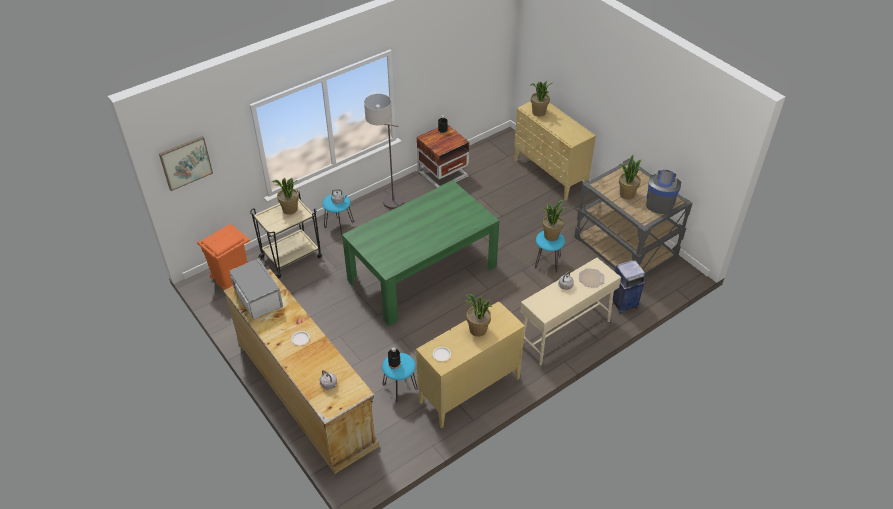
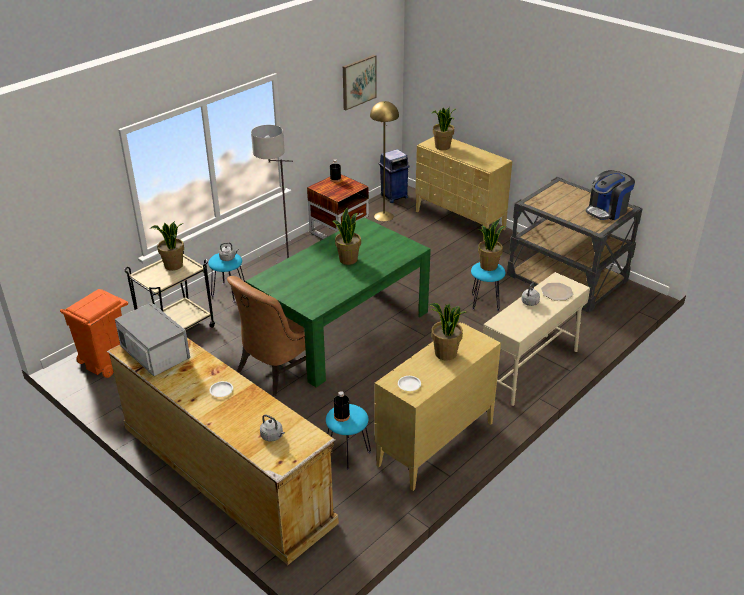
camera: 10 degrees left, 10 degrees down
(185, 162) = (42, 203): picture -> picture (358, 82)
(362, 304) = (277, 369): none -> brown chair
(485, 162) = (384, 216): none -> yellow floor lamp
(623, 303) = (585, 331): blue trash can -> blue trash can (393, 196)
(626, 194) = (567, 207): potted plant -> potted plant (348, 259)
(660, 202) = (607, 211): coffee machine -> coffee machine turned 135 degrees counterclockwise

